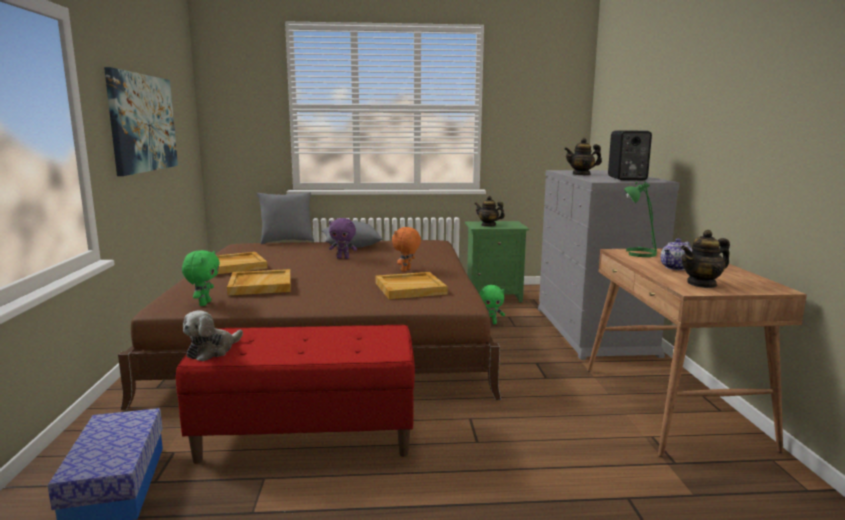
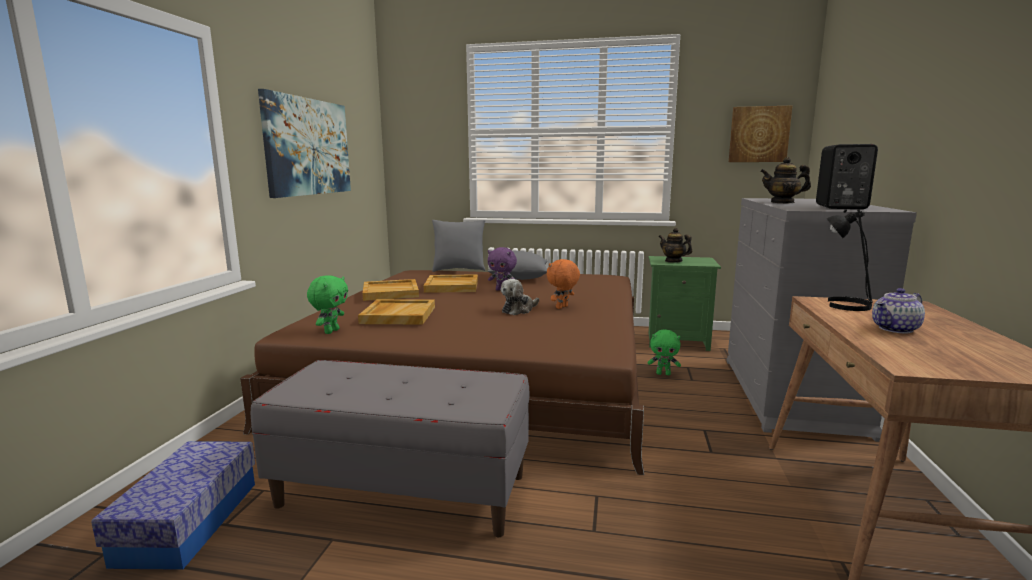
camera: 15 degrees right, 0 degrees up
(212, 350) = (299, 386): plush toy -> plush toy (519, 310)
(308, 435) = (404, 490): red bench -> grey bench
(410, 288) = (554, 329): beige tray -> beige tray (452, 286)
(551, 114) = (759, 134): none -> picture
(639, 253) = (846, 305): green table lamp -> black table lamp
(702, 284) = (931, 358): teapot -> none

